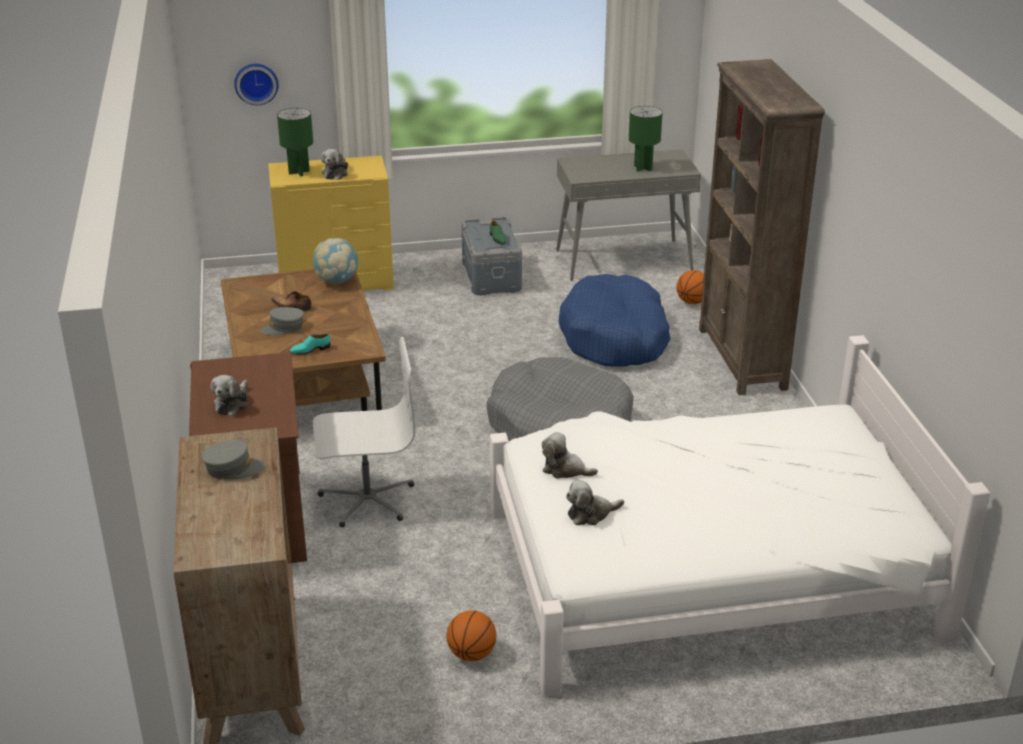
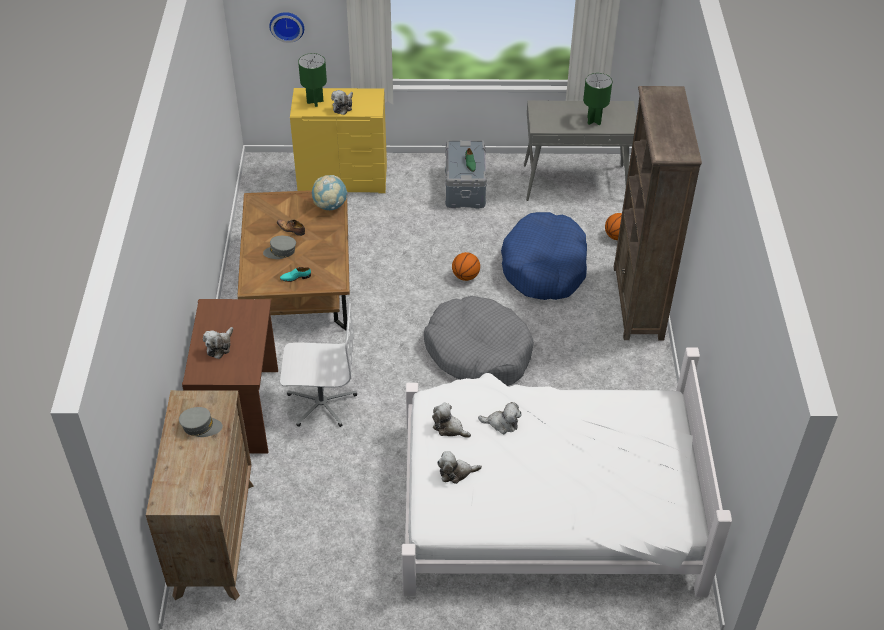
camera: 10 degrees right, 15 degrees up
(471, 654) = (363, 552): basketball -> basketball (465, 276)
(633, 457) = (502, 423): none -> plush toy

